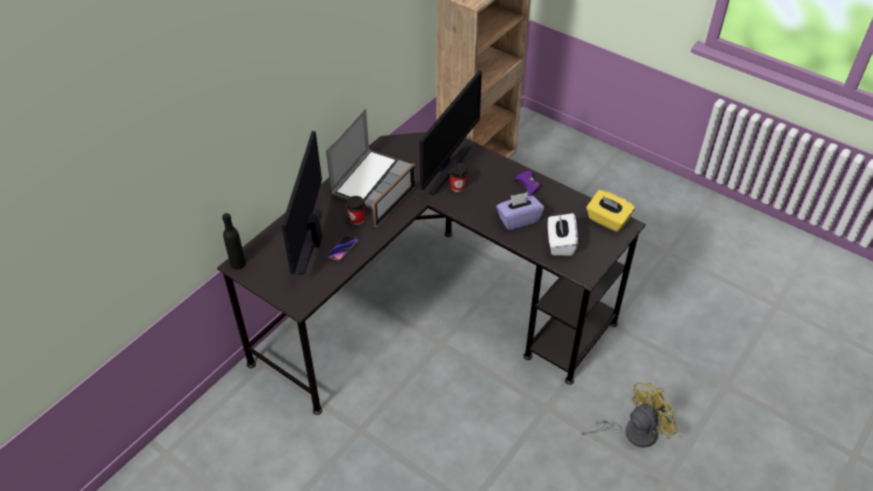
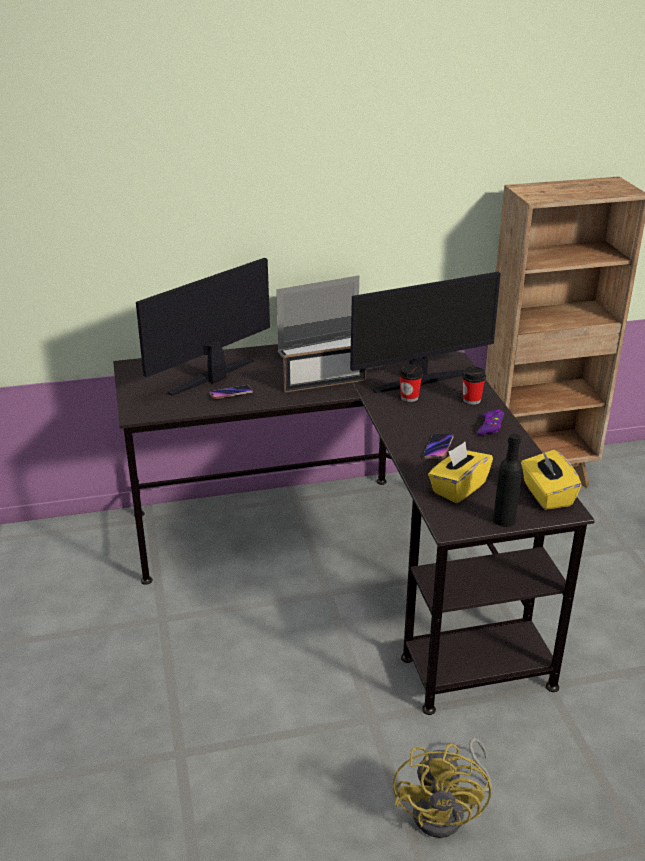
camera: 40 degrees right, 15 degrees down
(238, 264) = (132, 365): black bottle -> black bottle (504, 520)
(357, 220) = (275, 380): cup -> cup (471, 400)
(518, 220) = (438, 448): purple tissue box -> phone
(560, 243) = (458, 488): white tissue box -> yellow tissue box
(632, 432) = (447, 811): yellow fan -> yellow fan turned 90 degrees clockwise

